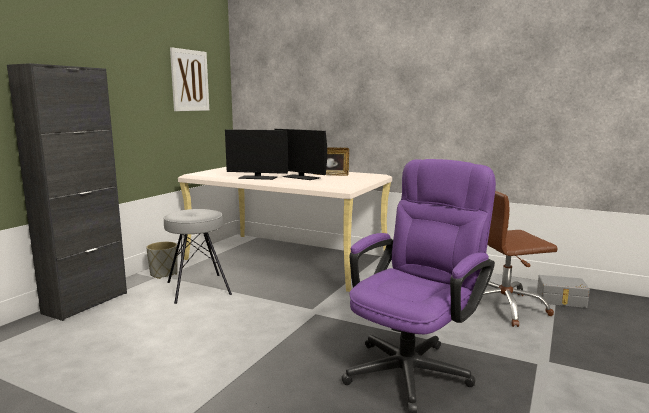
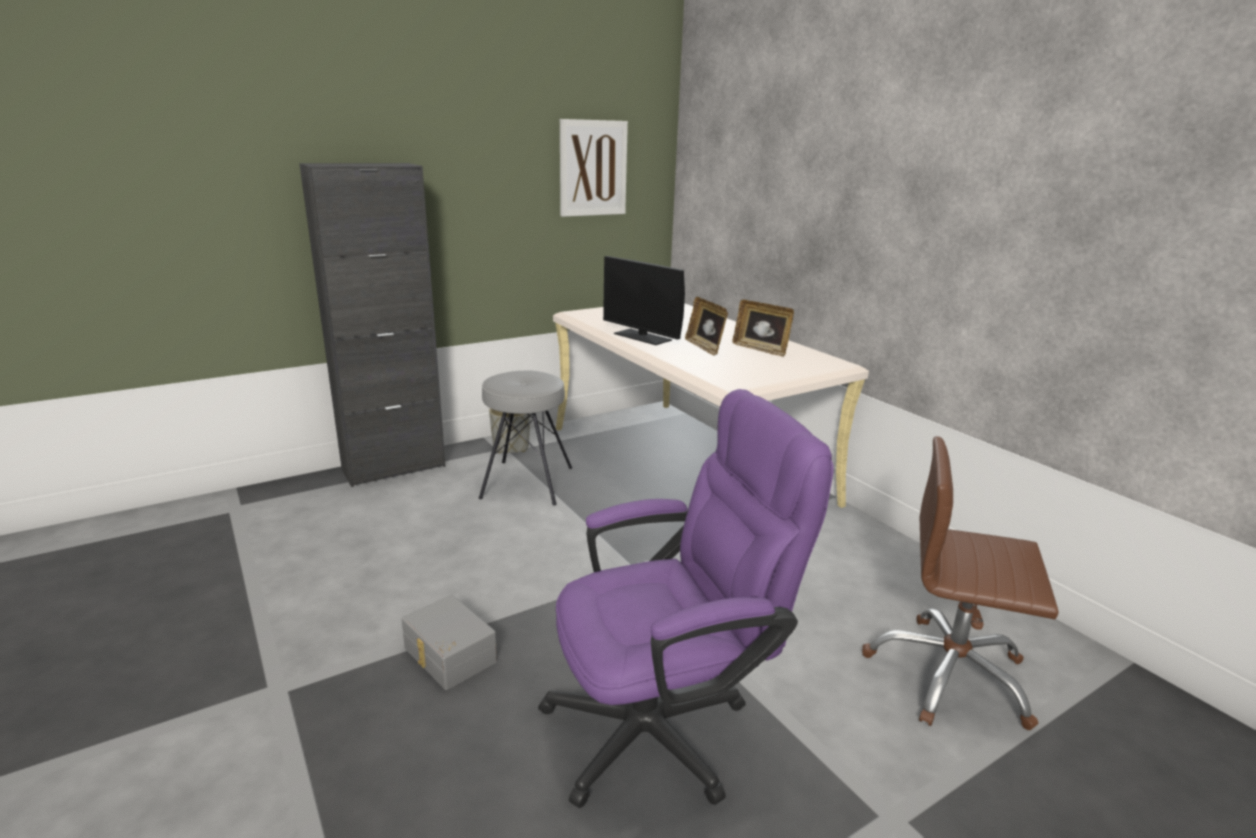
camera: 30 degrees right, 10 degrees up
(301, 177) = (705, 347): monitor -> picture frame
(561, 300) = (1094, 703): grey storage box -> grey storage box (448, 656)

